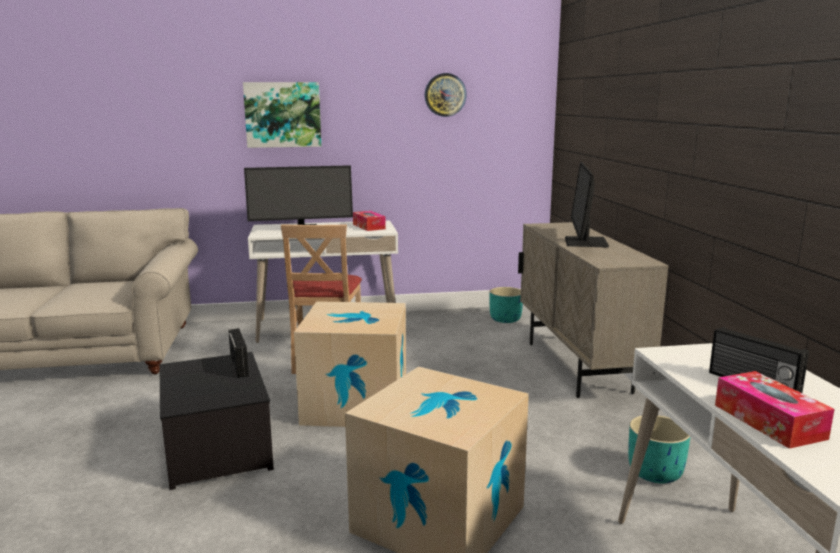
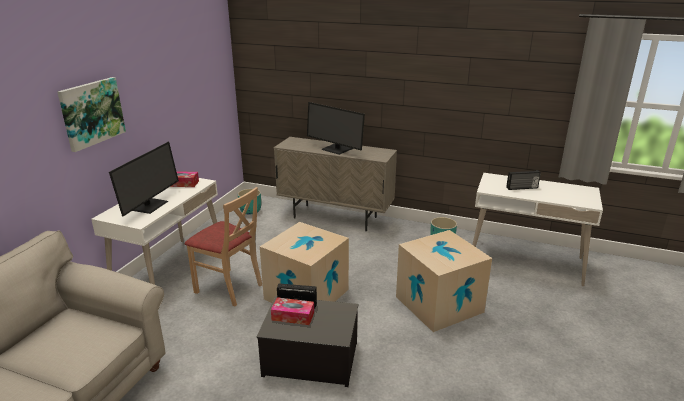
camera: 60 degrees left, 10 degrees up
(445, 95) = (184, 67): wall clock -> none
(768, 421) = (550, 197): tissue box -> tissue box (293, 316)

